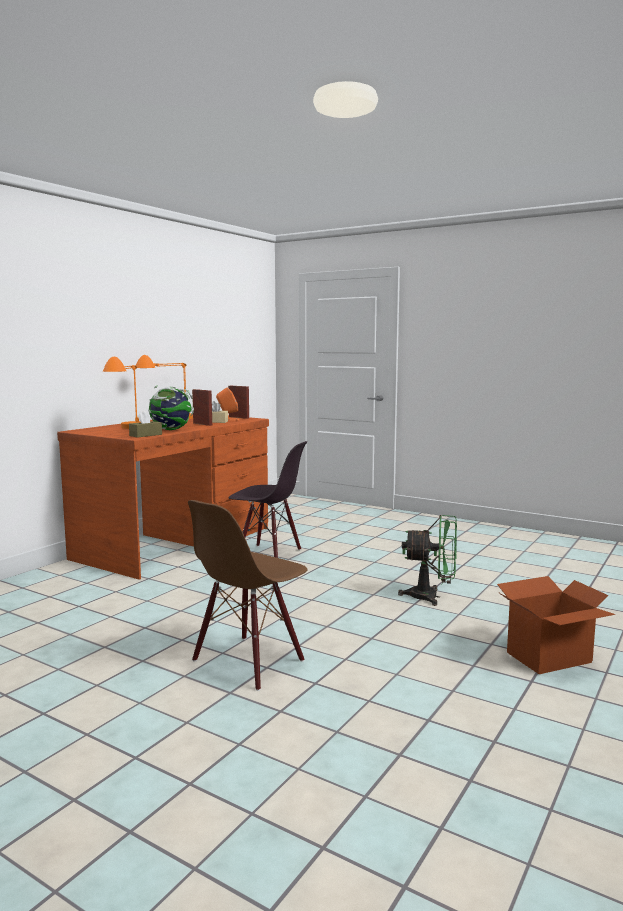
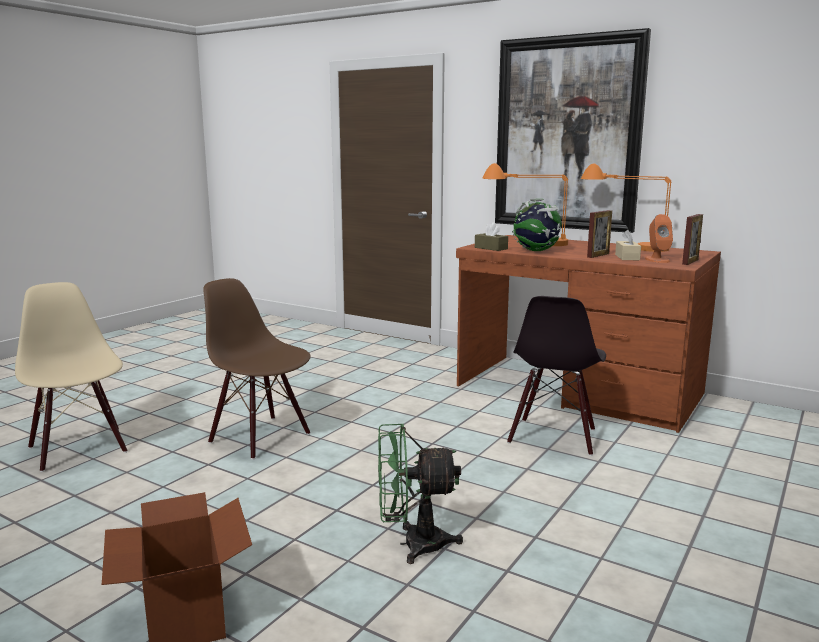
camera: 90 degrees right, 5 degrees up
(97, 330) = (567, 134): none -> picture
(266, 790) = (79, 449): none -> beige chair
(431, 597) = (412, 544): green fan -> green fan turned 75 degrees clockwise

